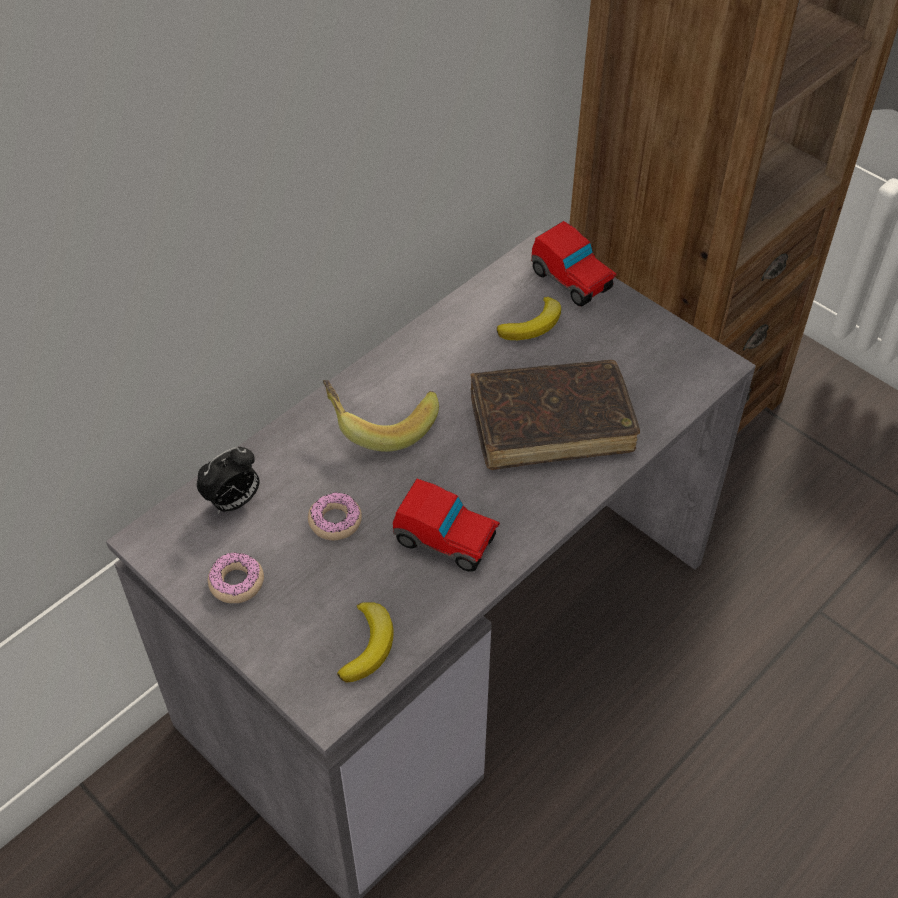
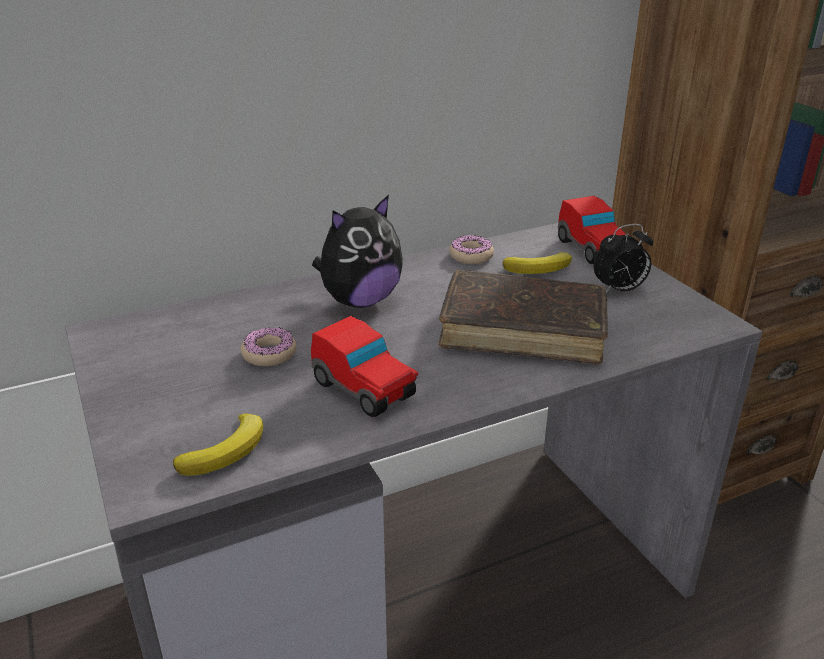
camera: 20 degrees right, 20 degrees down
(233, 502) = (191, 323): alarm clock -> alarm clock (619, 290)
(236, 582) = (145, 375): donut -> donut (471, 256)
(380, 422) = (360, 300): banana -> plush toy

